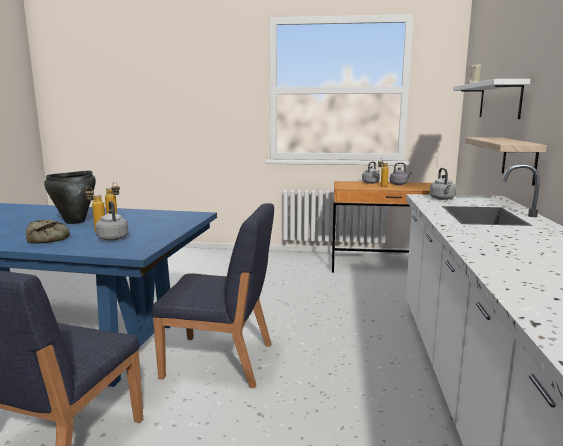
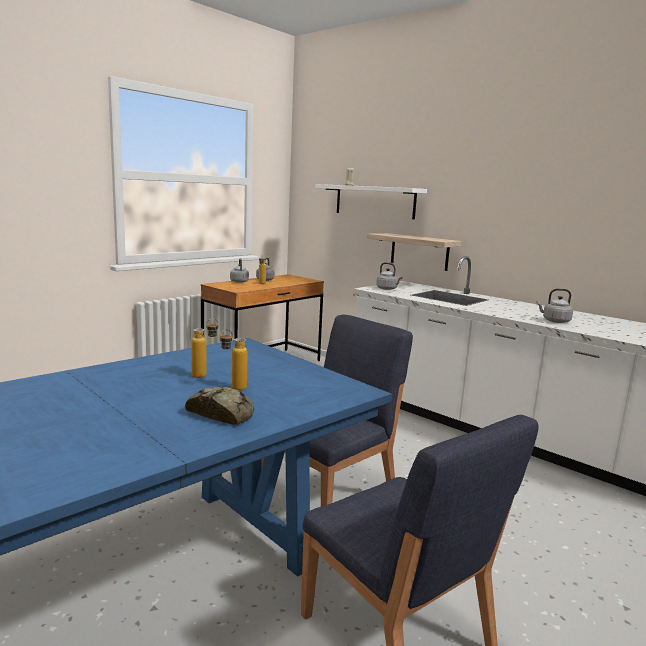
camera: 55 degrees left, 0 degrees up
(75, 222) = (154, 389): black cooking pot -> none
(112, 238) = (282, 388): grey kettle -> grey kettle (554, 321)

